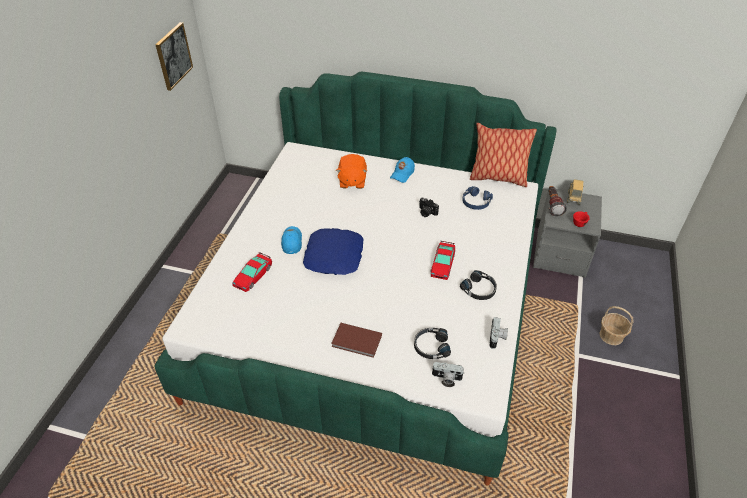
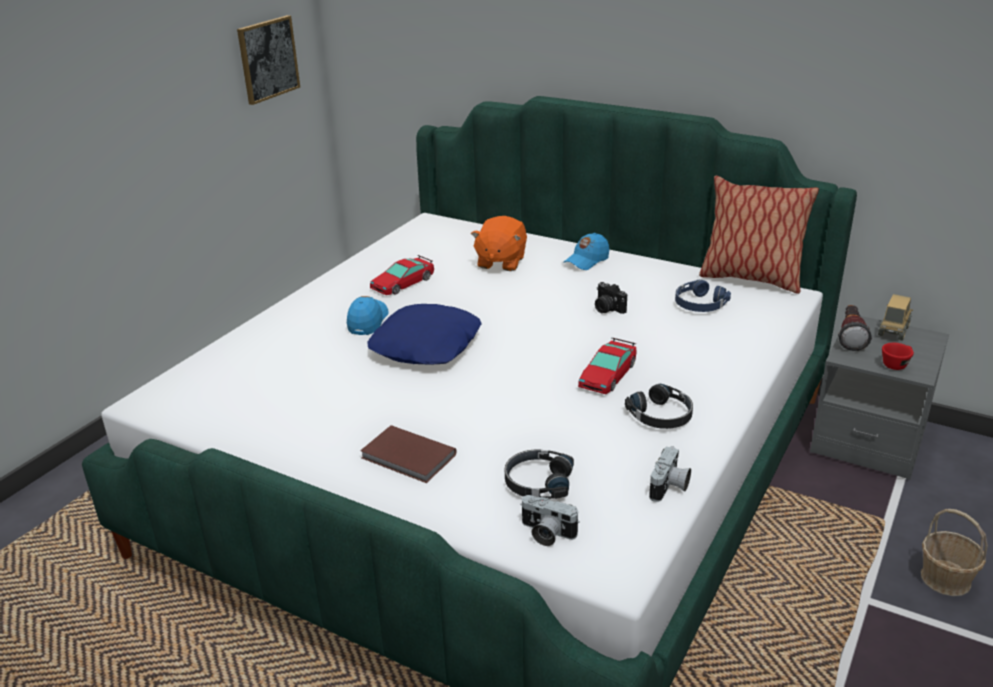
camera: 15 degrees right, 15 degrees down
(253, 275) = (284, 354): toy car -> toy car (402, 283)

